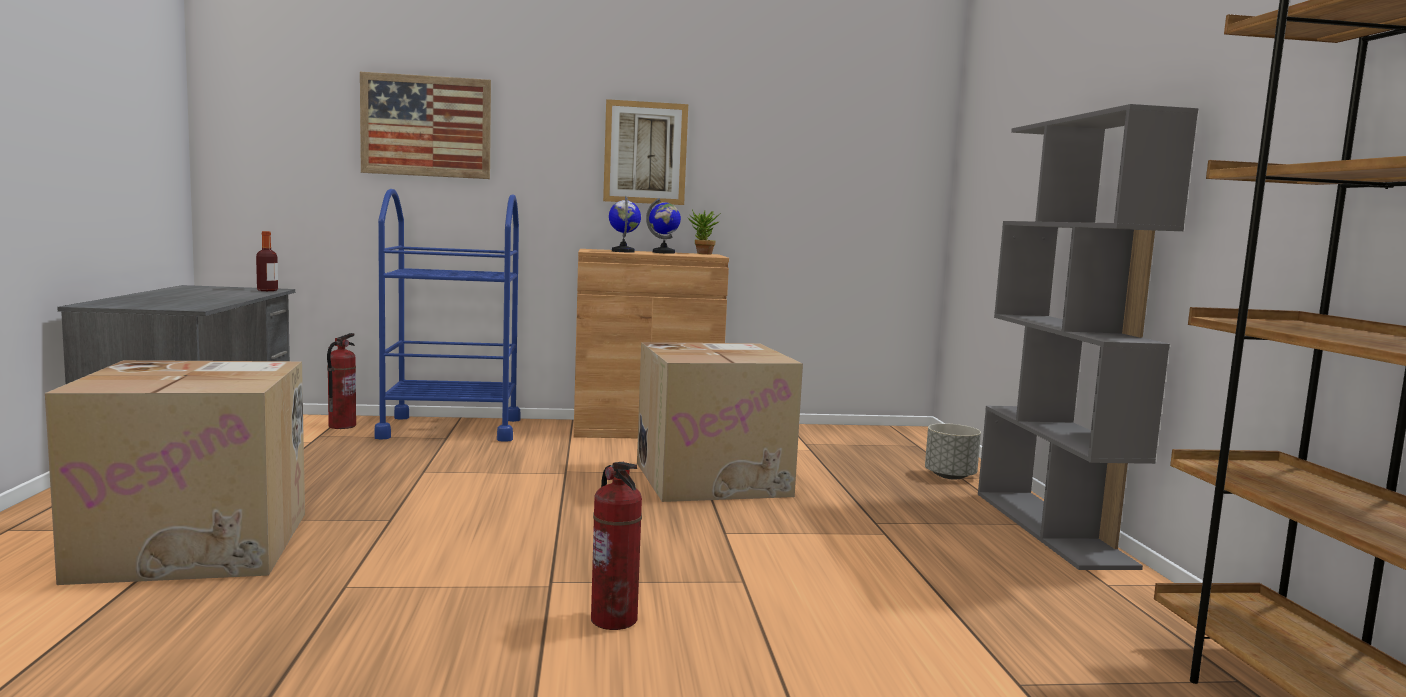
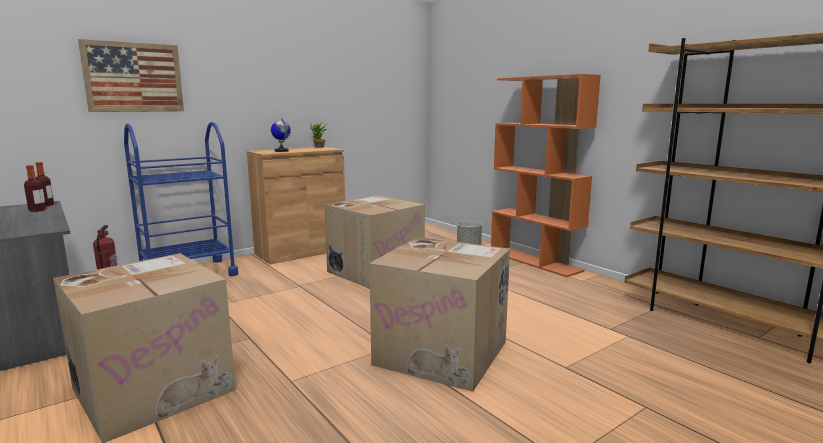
camera: 30 degrees left, 5 degrees up
(243, 293) = (37, 210): none -> bottle
(615, 620) = (443, 353): fire extinguisher -> cardboard box
(645, 153) = (278, 90): picture -> none
(663, 252) = (301, 149): globe -> none
(1052, 528) = (535, 261): grey bookcase -> orange bookcase

